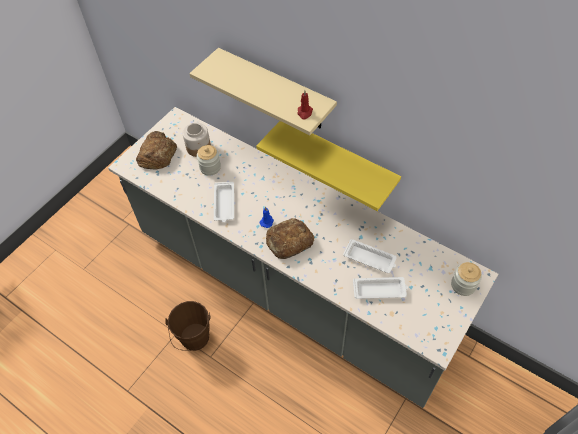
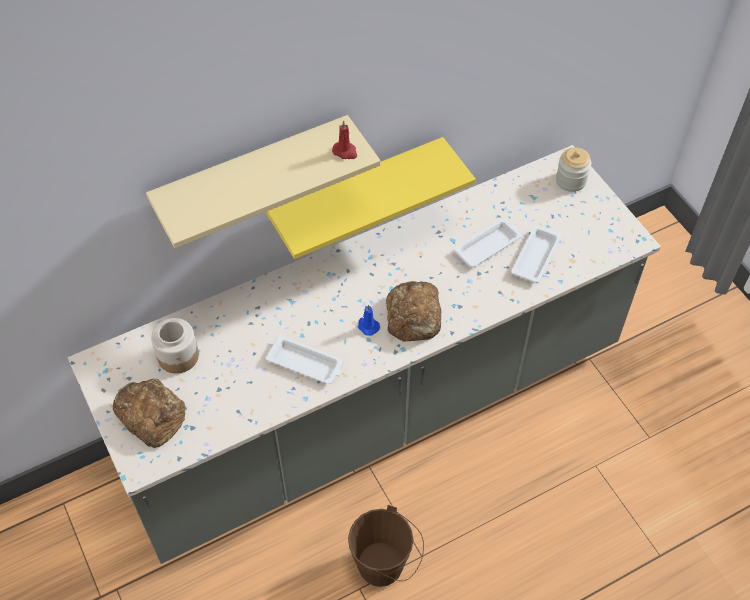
camera: 65 degrees left, 0 degrees up
(210, 167) = (228, 355): jar -> none

